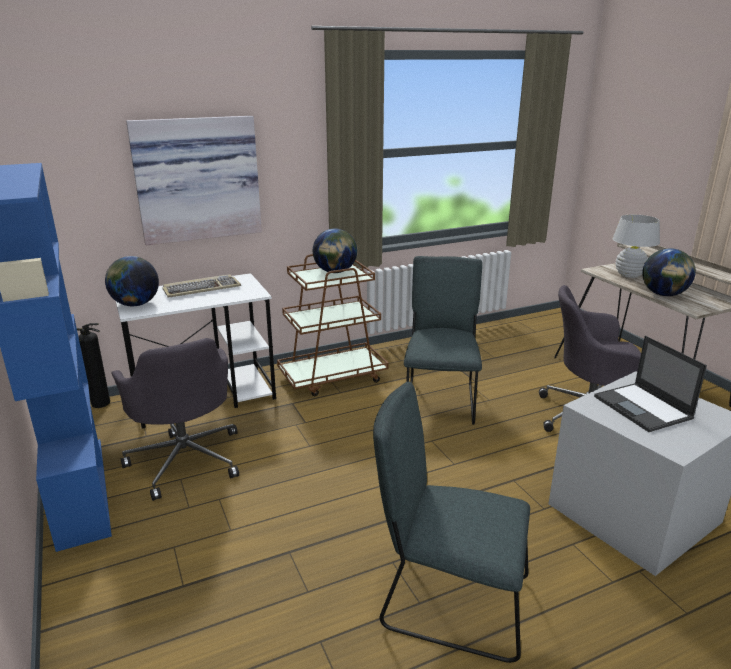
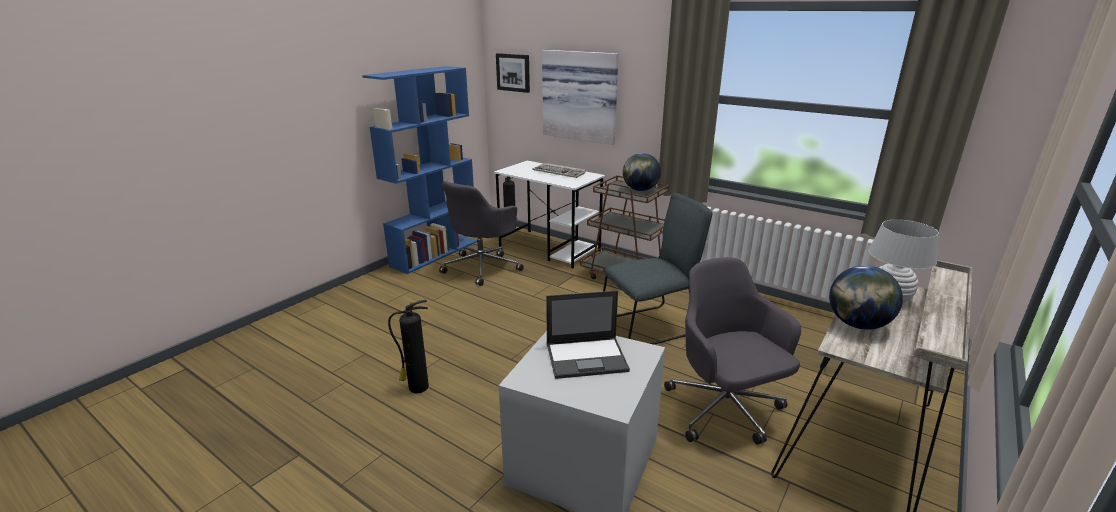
camera: 60 degrees right, 0 degrees up
(61, 162) = (513, 72): none -> picture
(135, 304) = (516, 168): globe -> none
(447, 602) = (417, 387): grey chair -> fire extinguisher
(643, 408) = (587, 357): laptop -> laptop turned 135 degrees counterclockwise

